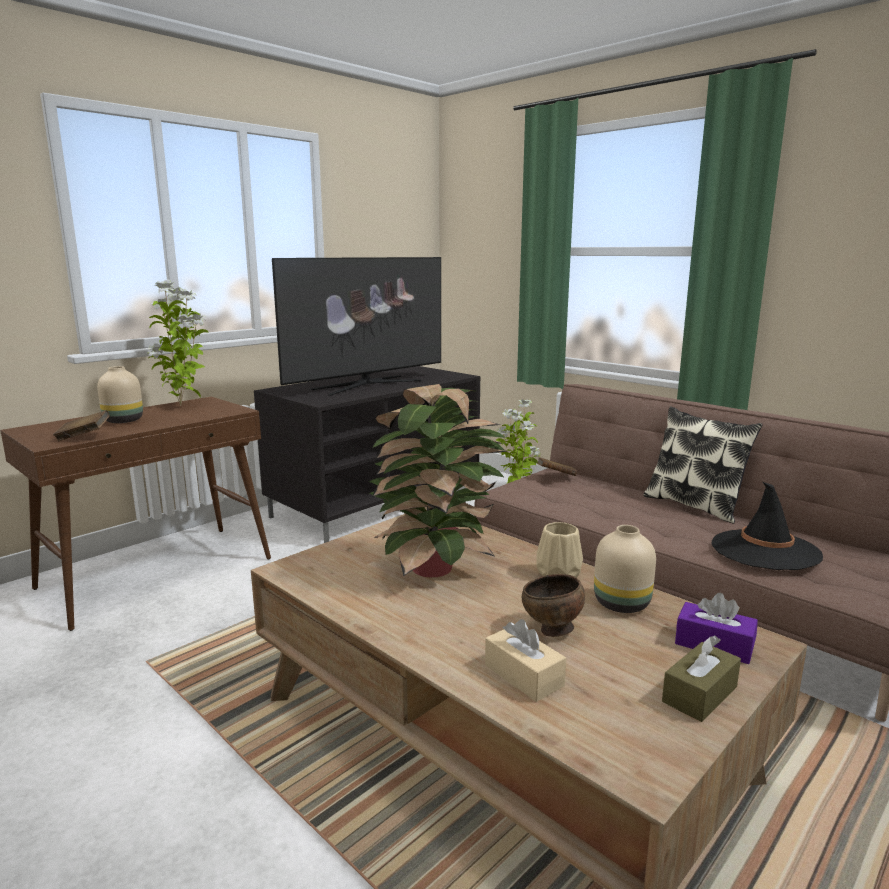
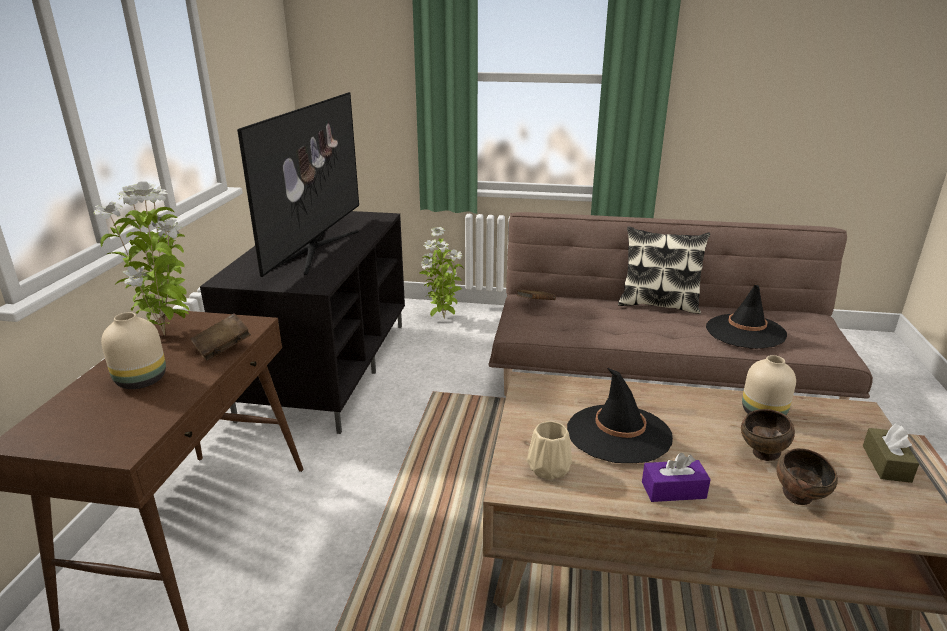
camera: 35 degrees left, 10 degrees up
(84, 437) = (148, 423): brown book -> brown book (222, 348)
(436, 568) = (618, 434): potted plant -> black hat
(523, 675) = (799, 499): beige tissue box -> brown bowl
(560, 574) = (697, 403): beige vase -> beige vase (550, 468)
(714, 645) = (844, 424): purple tissue box -> purple tissue box (673, 490)

